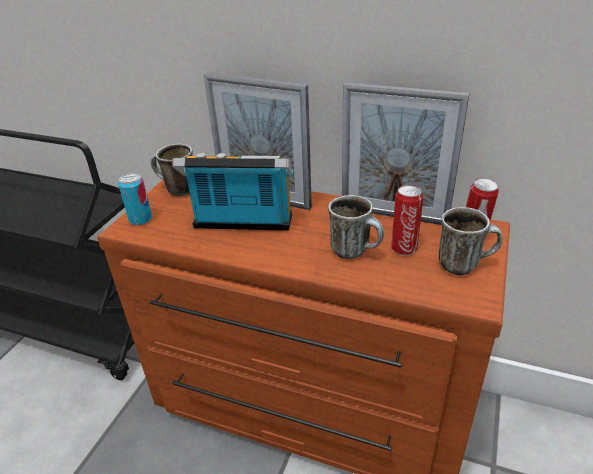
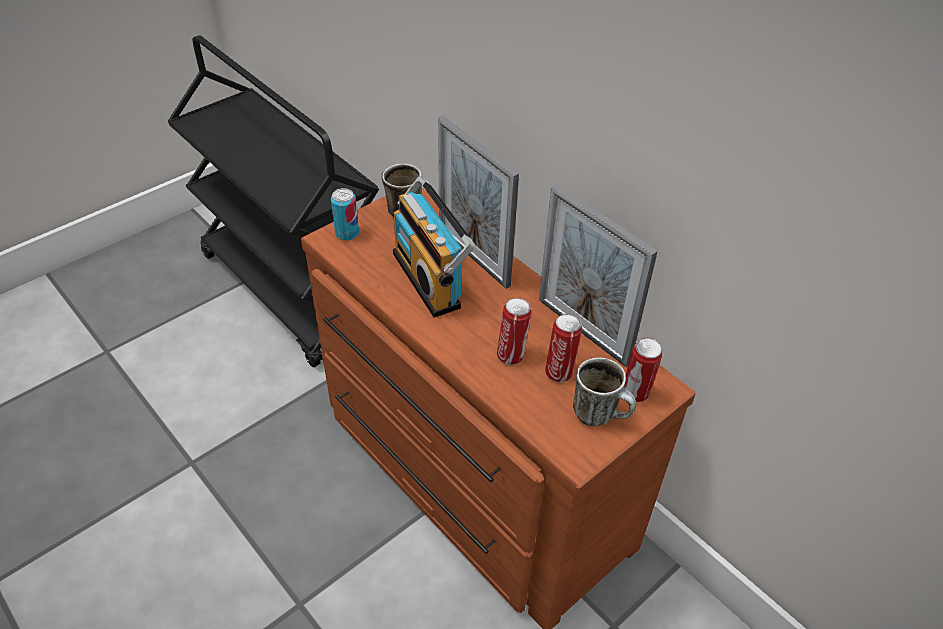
camera: 25 degrees right, 10 degrees up
(241, 225) = (431, 279): radio -> radio turned 150 degrees counterclockwise
(356, 251) = (511, 355): mug -> can

